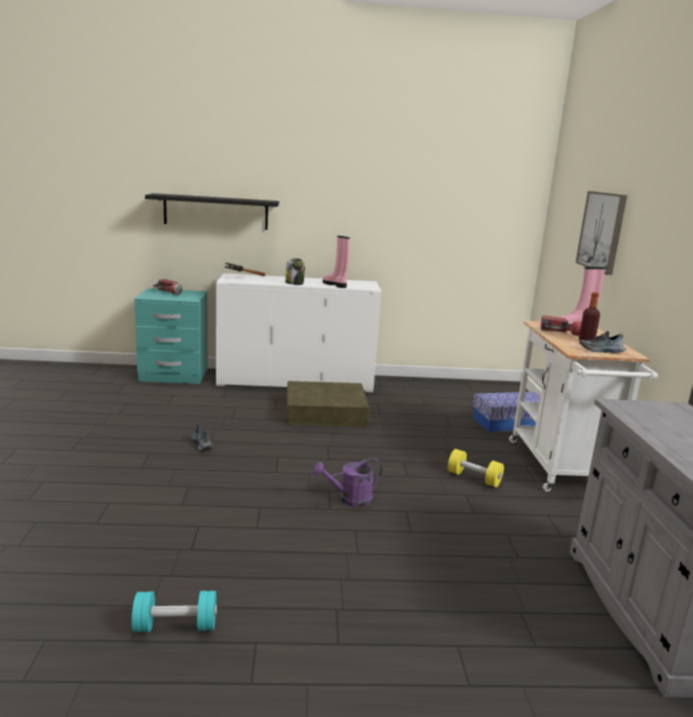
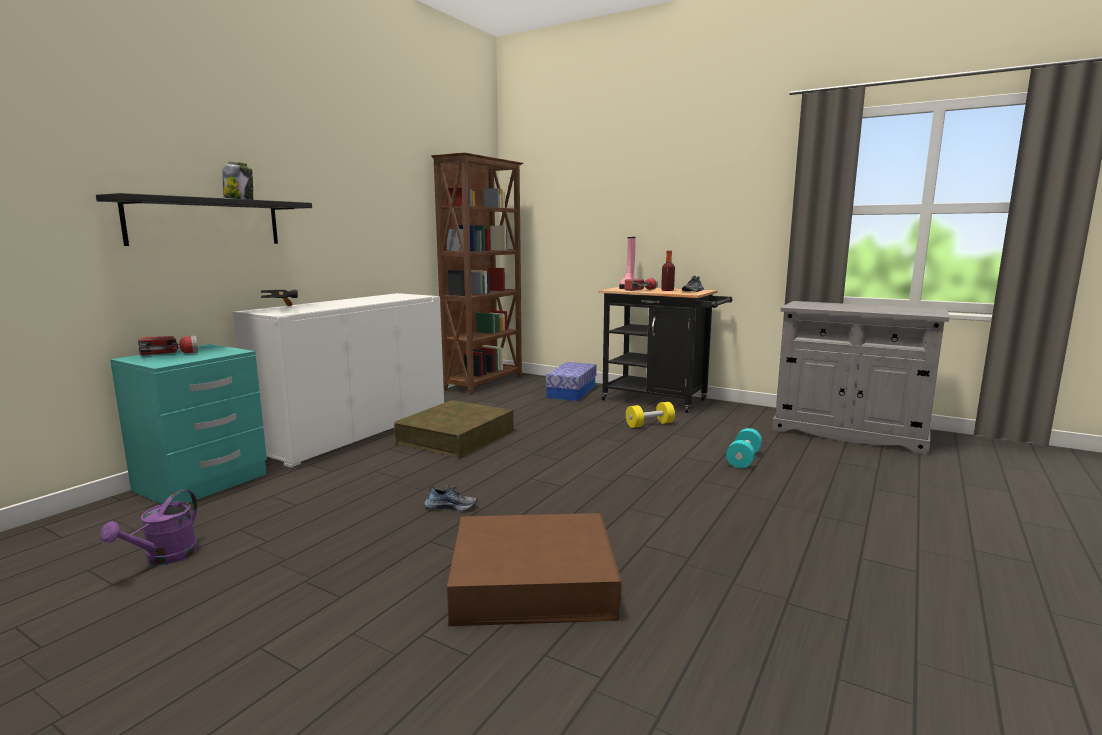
camera: 55 degrees left, 5 degrees down
(118, 497) = (532, 581): none -> brown storage box
(175, 626) = (828, 591): turquoise dumbbell -> turquoise dumbbell (743, 459)
(294, 283) = (353, 304): jar -> jar (239, 199)
(335, 285) = (389, 299): pink boot -> none
(350, 499) = (647, 470): purple watering can -> purple watering can (165, 558)
(468, 386) = (485, 383): none -> brown bookcase
(562, 469) = (660, 401): white cart -> black cart
(602, 231) = (608, 211): picture -> none

